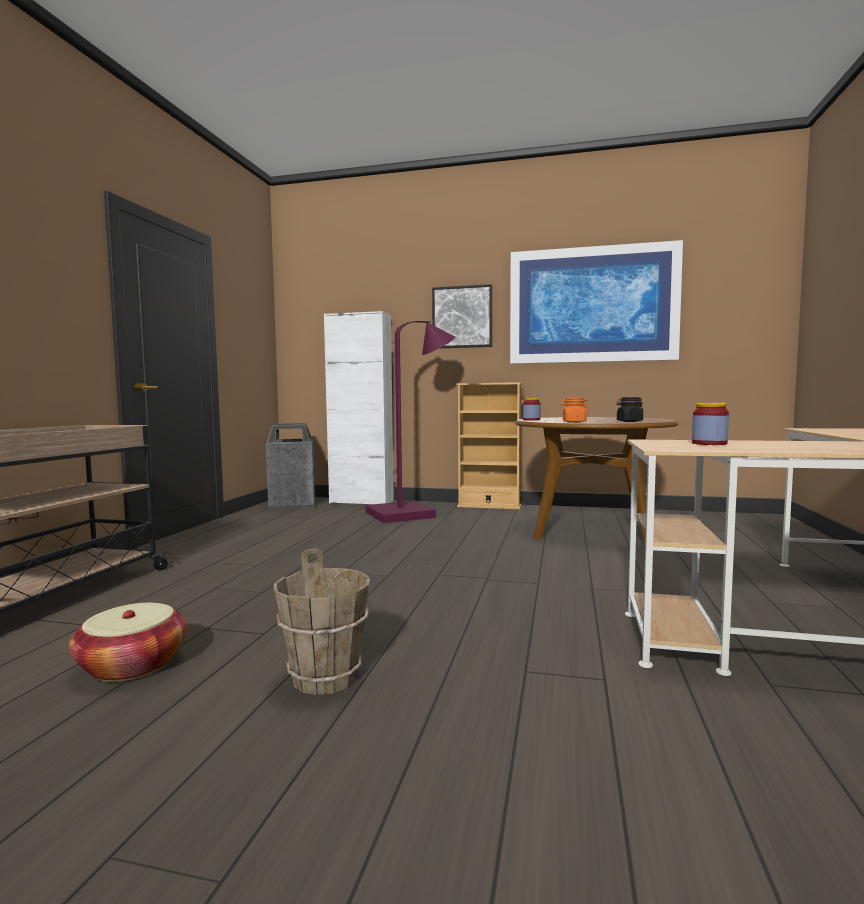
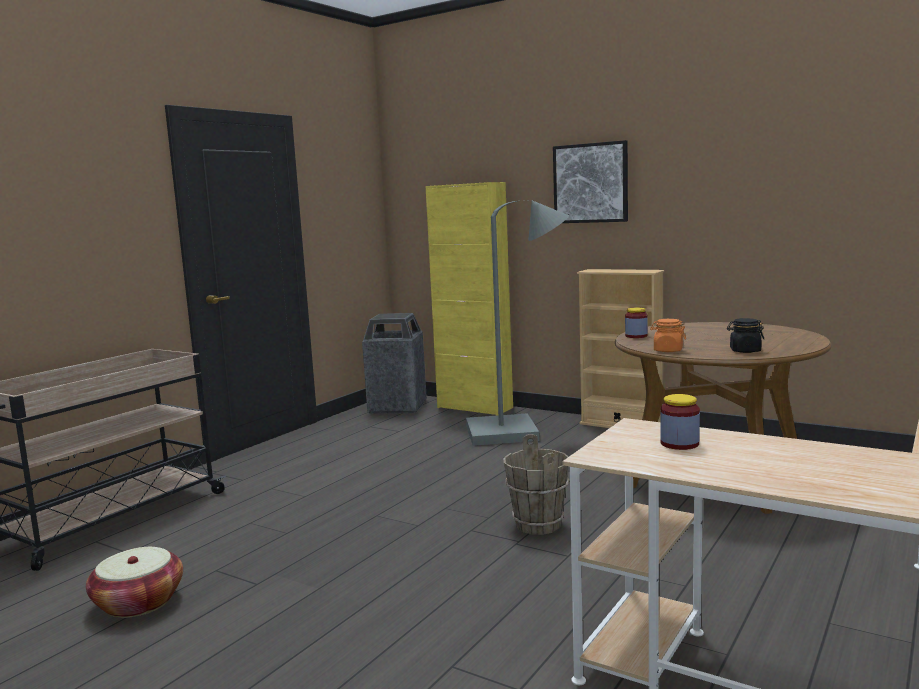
camera: 20 degrees right, 5 degrees up
(324, 678) = (272, 642): brown bucket -> brown bucket (537, 525)
(361, 502) = (474, 408): white cabinet -> yellow cabinet
(410, 514) = (514, 432): purple floor lamp -> grey floor lamp
(592, 305) = (760, 165): picture -> none

